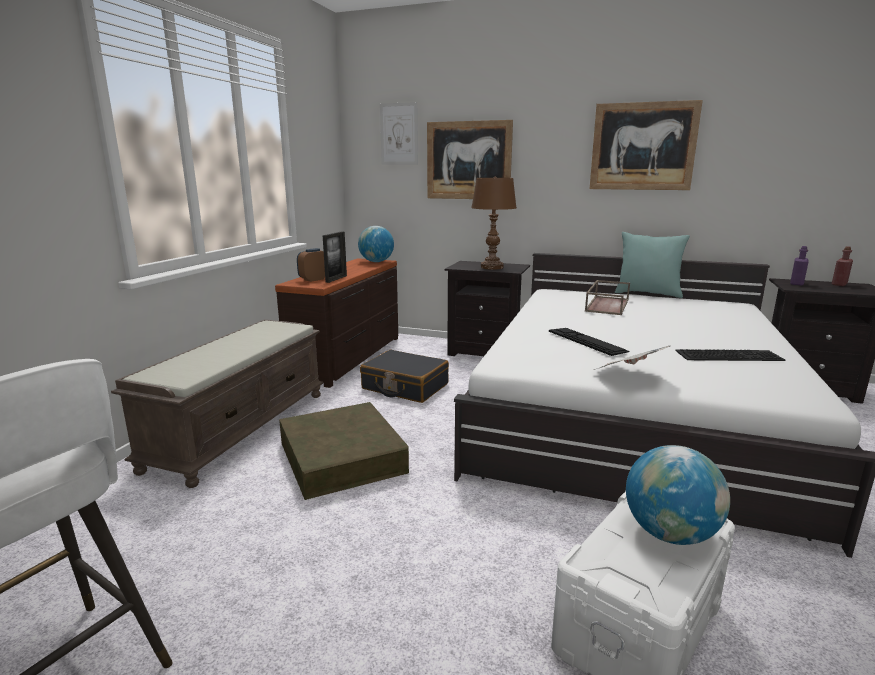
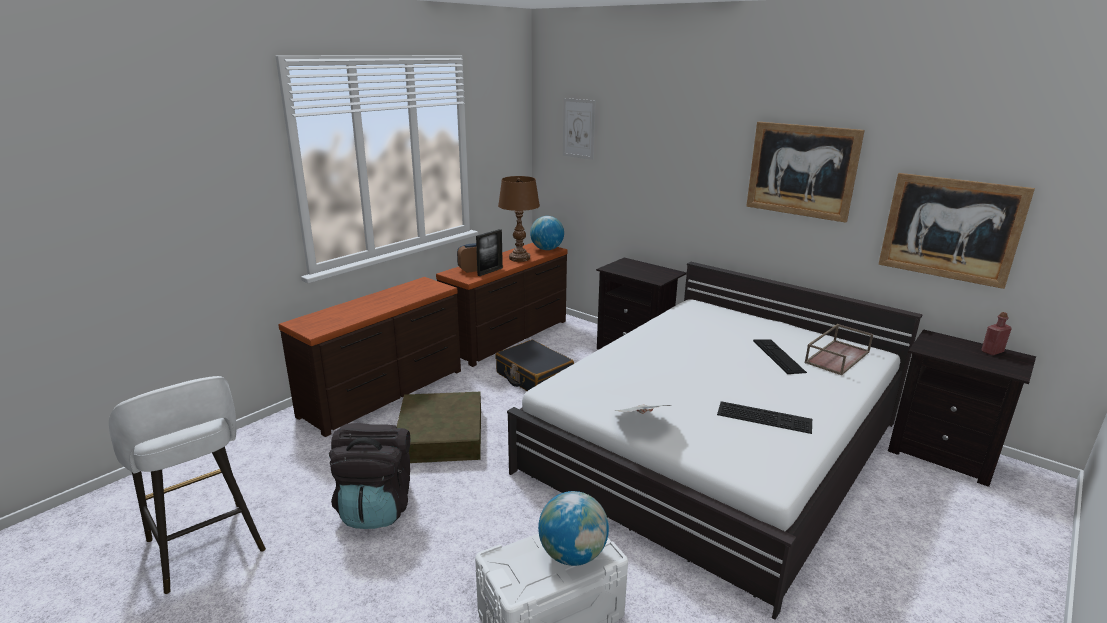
camera: 20 degrees right, 5 degrees up
(240, 428) = (385, 393): brown bench -> brown dresser
(315, 556) = (376, 507): none -> black backpack
(468, 160) = (637, 162): picture -> picture (950, 229)
(491, 267) = (642, 272): brown table lamp -> brown table lamp (519, 258)
(586, 341) = (649, 377): keyboard -> keyboard (778, 356)
(606, 305) = (727, 333): brown tray -> brown tray (837, 356)
(647, 294) = (793, 323): turquoise pillow -> none
(796, 283) = (940, 343): purple bottle -> none

